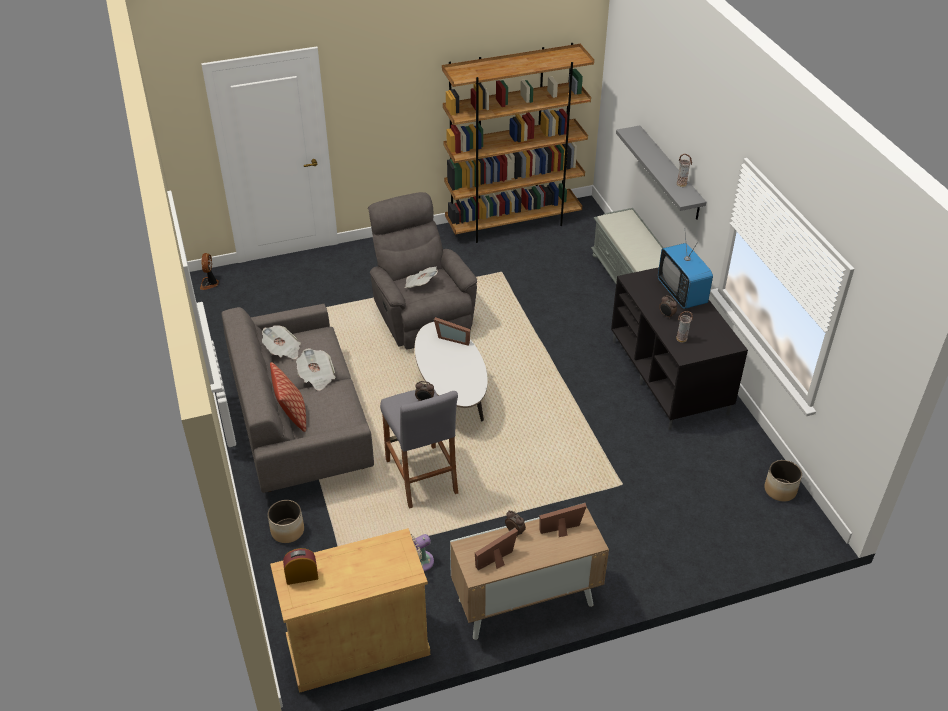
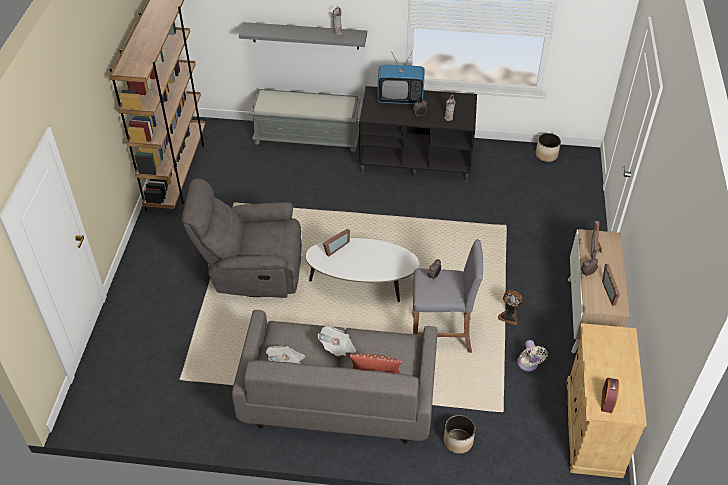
camera: 65 degrees left, 5 degrees up
(209, 283) = (86, 416): fan -> fan (509, 316)
(420, 284) = (261, 242): newspaper -> none

